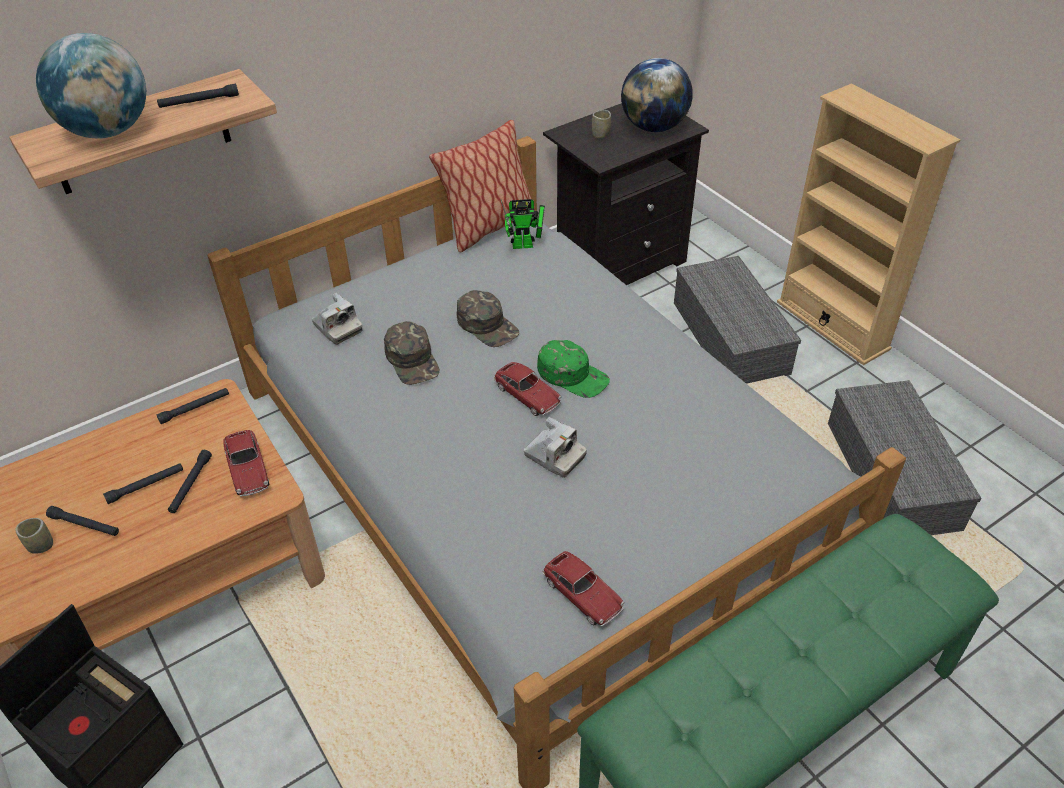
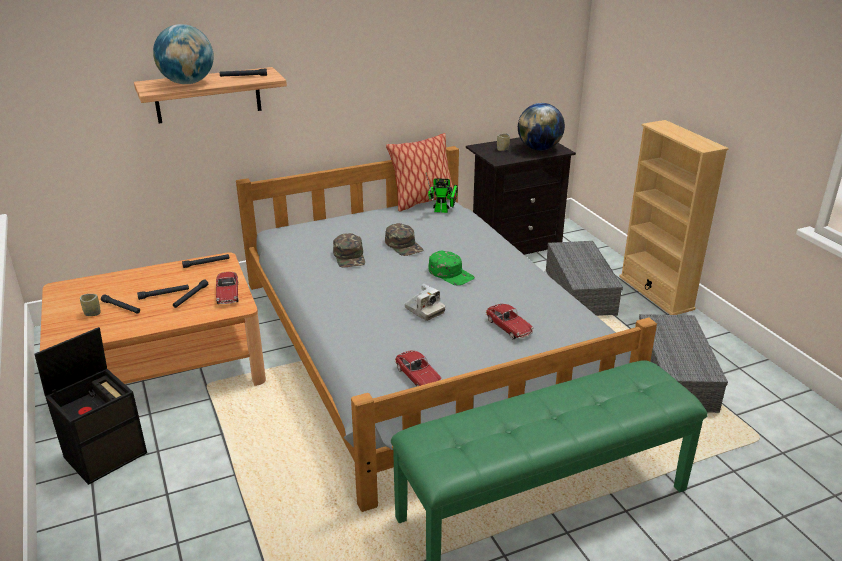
camera: 10 degrees right, 15 degrees down
(337, 328) = (308, 238): camera -> none
(527, 395) = (417, 280): toy car -> toy car (508, 327)

